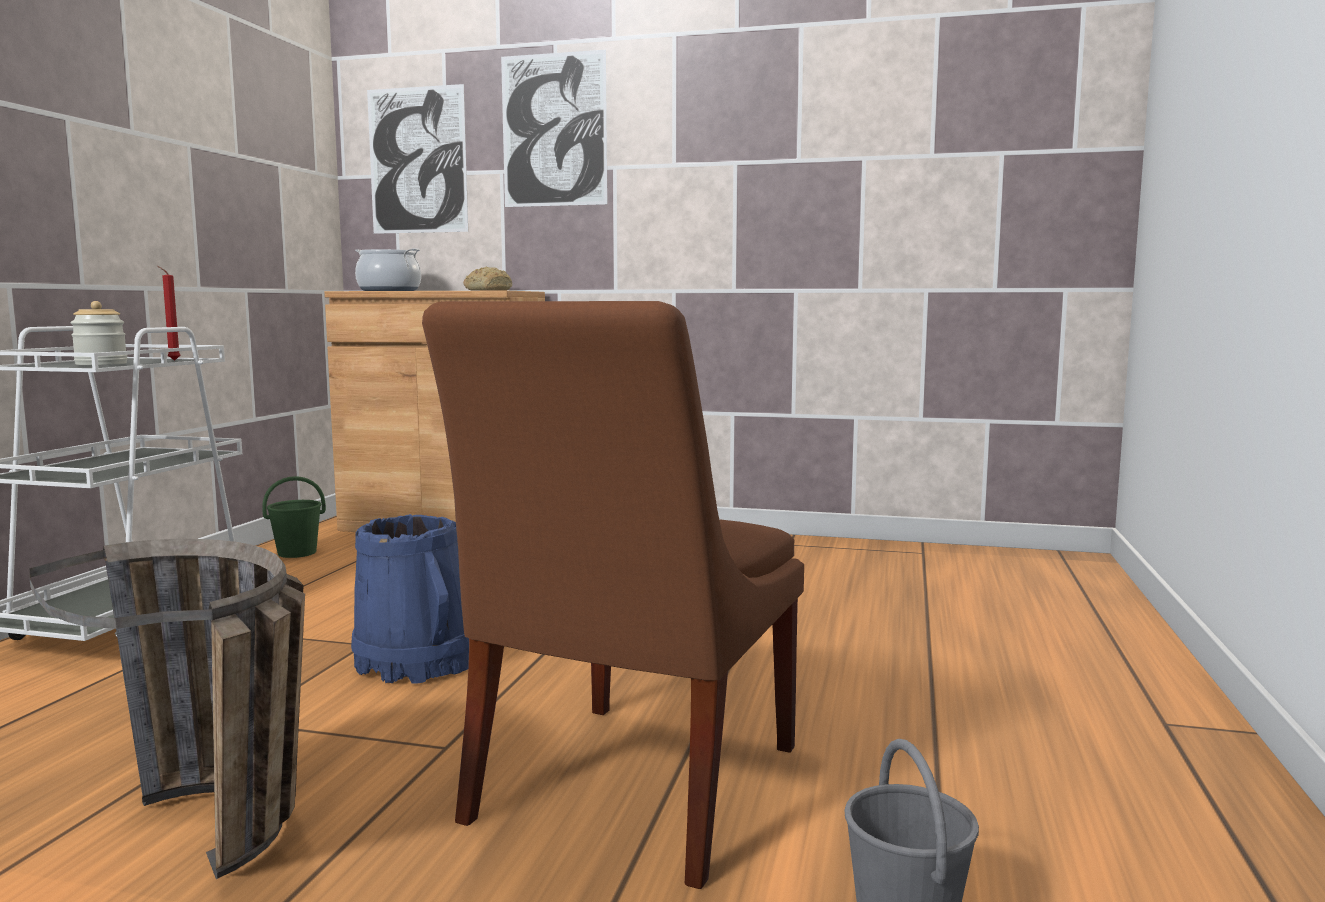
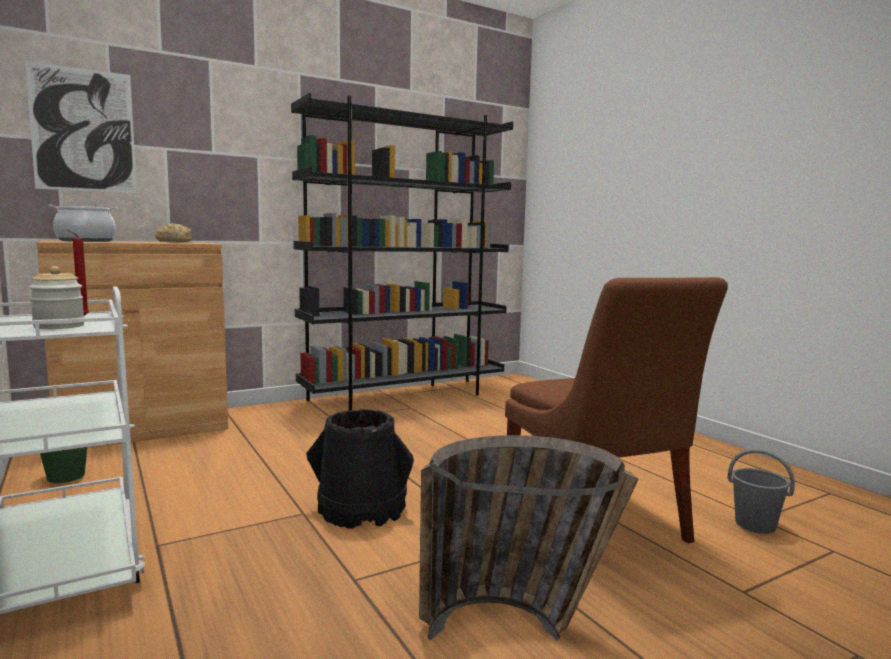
camera: 45 degrees left, 0 degrees up
(419, 660) = (361, 509): blue bucket -> black bucket
(554, 130) = (212, 124): picture -> none
(810, 550) = (405, 396): none -> black bookcase

